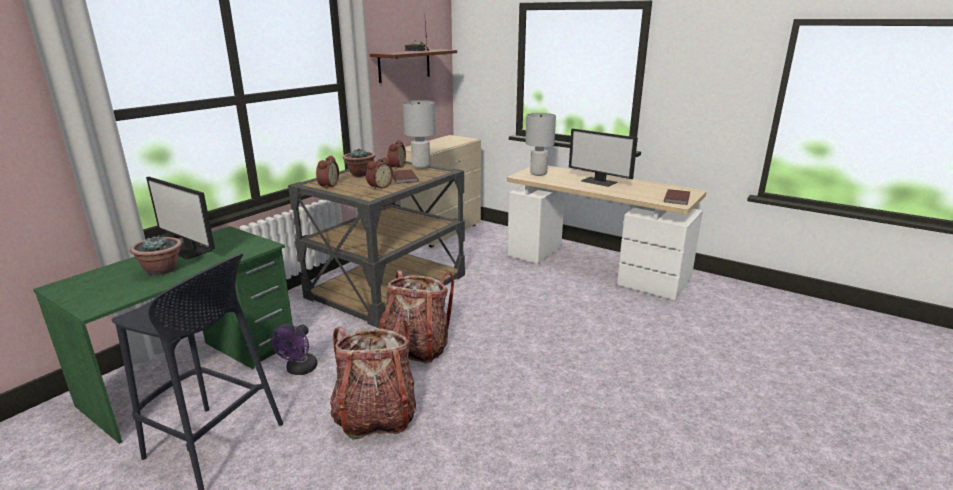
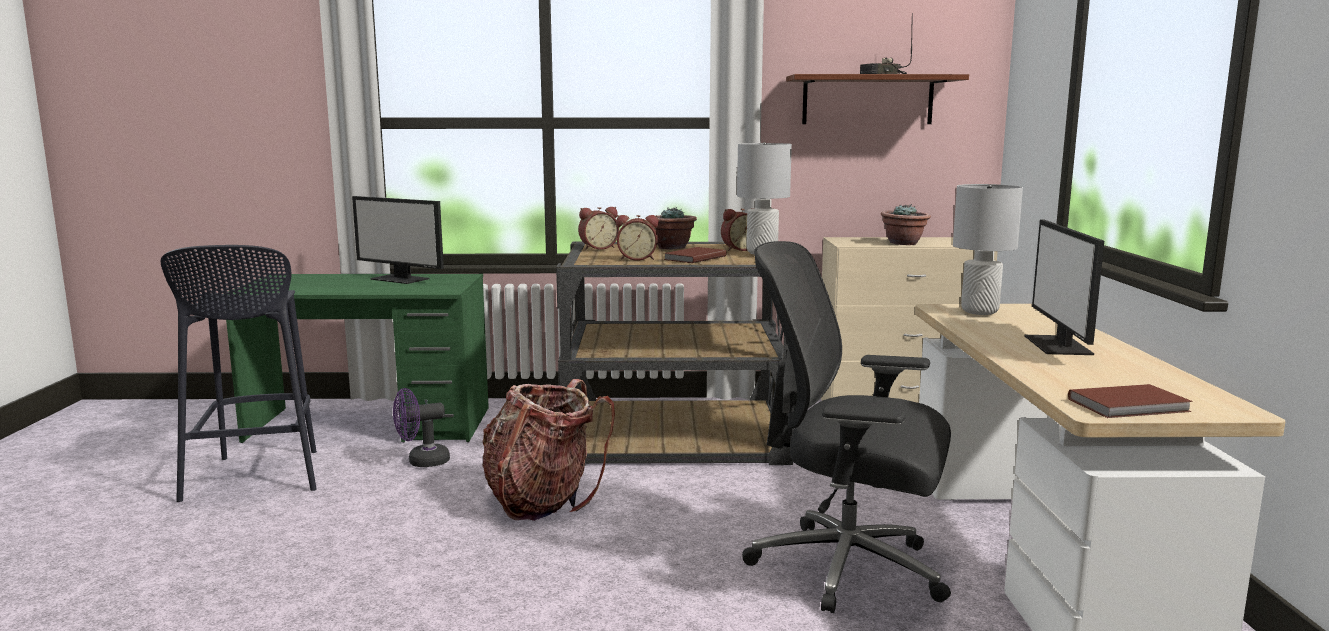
camera: 55 degrees right, 10 degrees down
(162, 270) = (343, 284): potted plant -> potted plant (904, 243)
(189, 250) = (401, 279): monitor -> monitor turned 60 degrees counterclockwise
(376, 416) = (366, 529): backpack -> none
(570, 303) = (849, 568): none -> office chair

